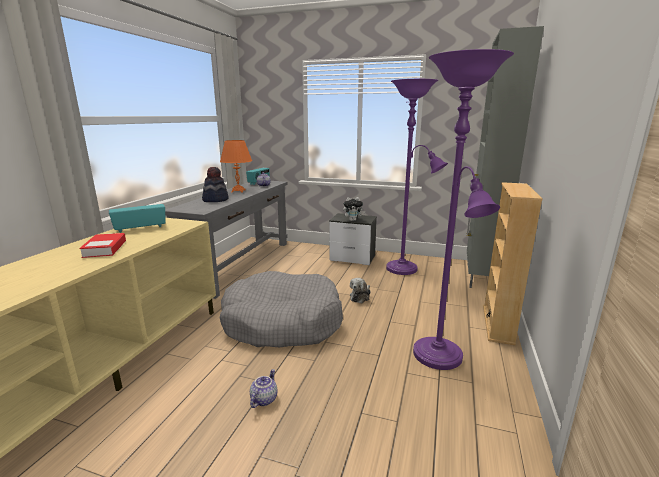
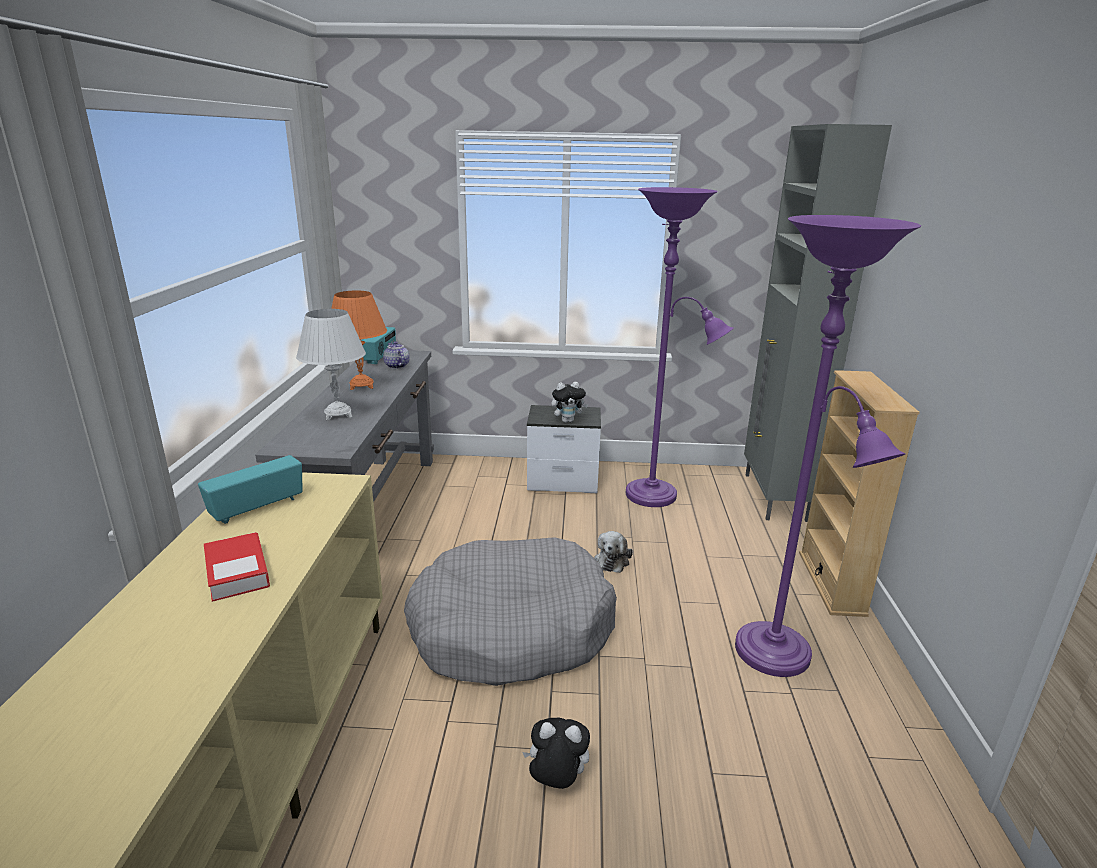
camera: 15 degrees left, 5 degrees up
(215, 200) = (338, 414): hat -> white table lamp
(263, 399) = (556, 781): teapot -> plush toy

